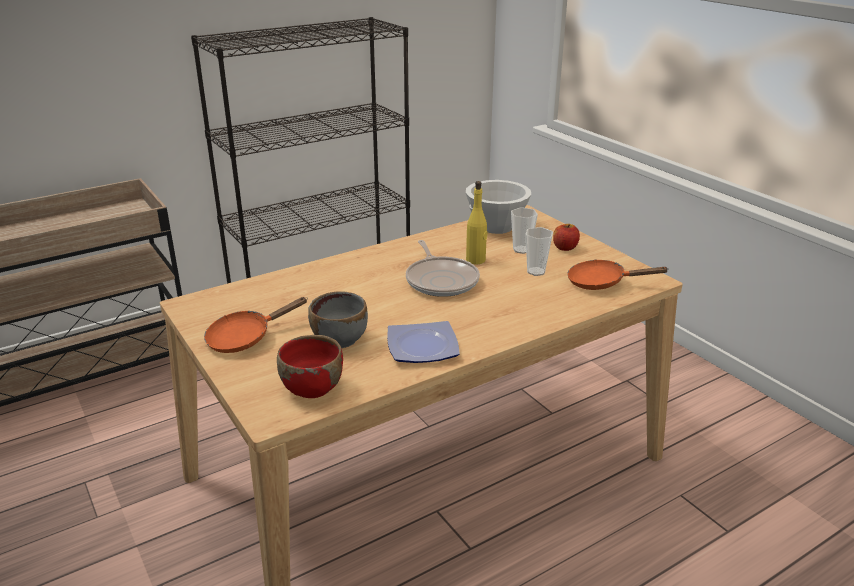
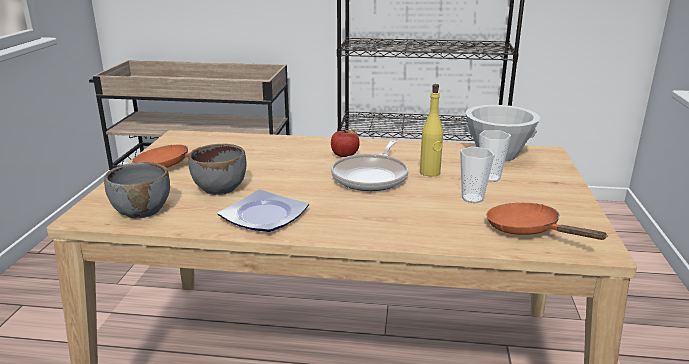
camera: 40 degrees right, 5 degrees down
(312, 387) = (142, 210): red bowl -> grey bowl
(565, 248) = (540, 189): apple -> apple (345, 154)

